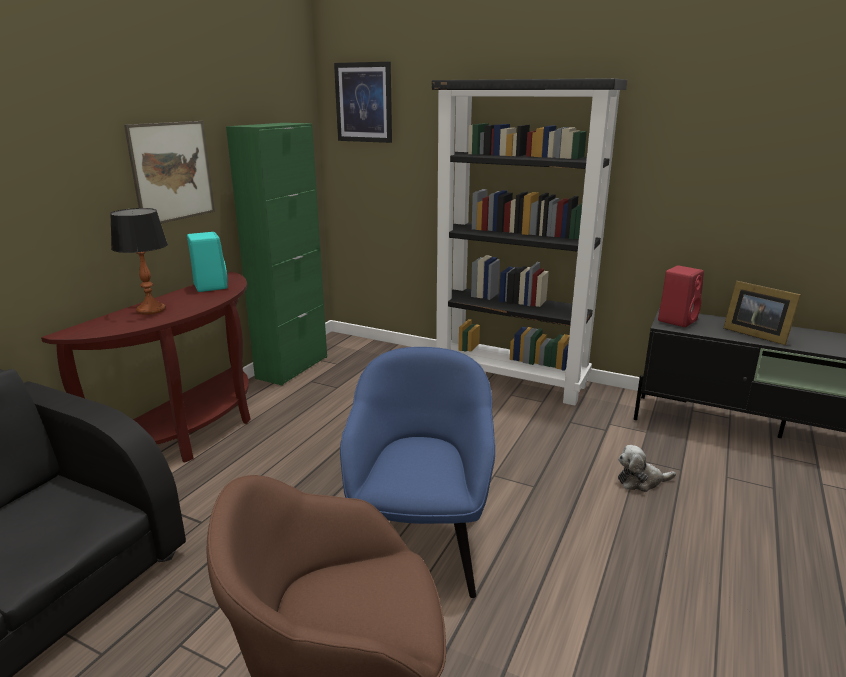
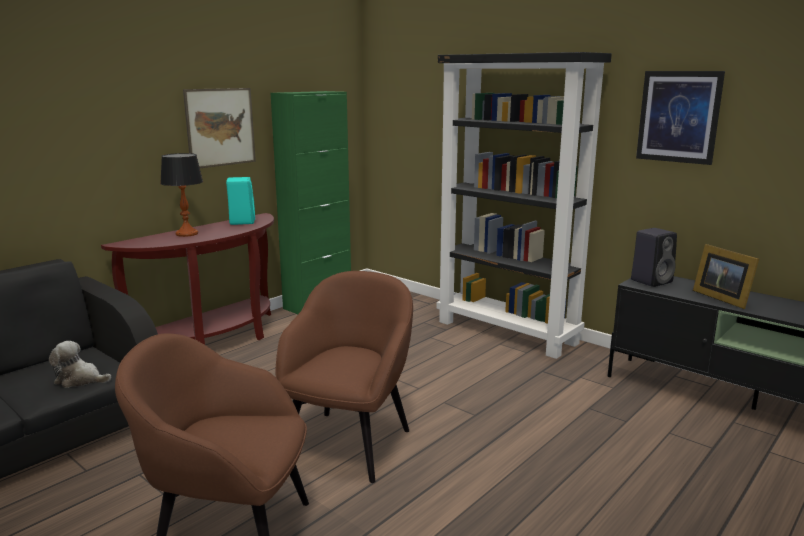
camera: 15 degrees right, 5 degrees down
(364, 102) = (398, 75): picture -> picture (678, 117)
(420, 547) = (349, 443): blue armchair -> brown armchair
(641, 481) = (579, 424): plush toy -> plush toy (80, 380)
(677, 320) = (652, 281): red speaker -> black speaker

